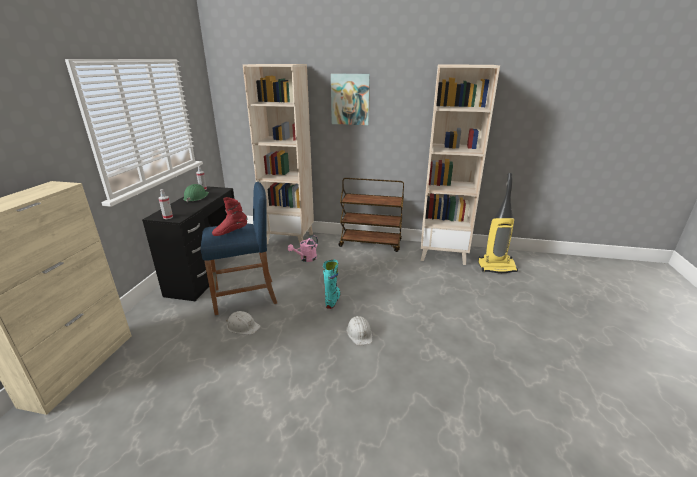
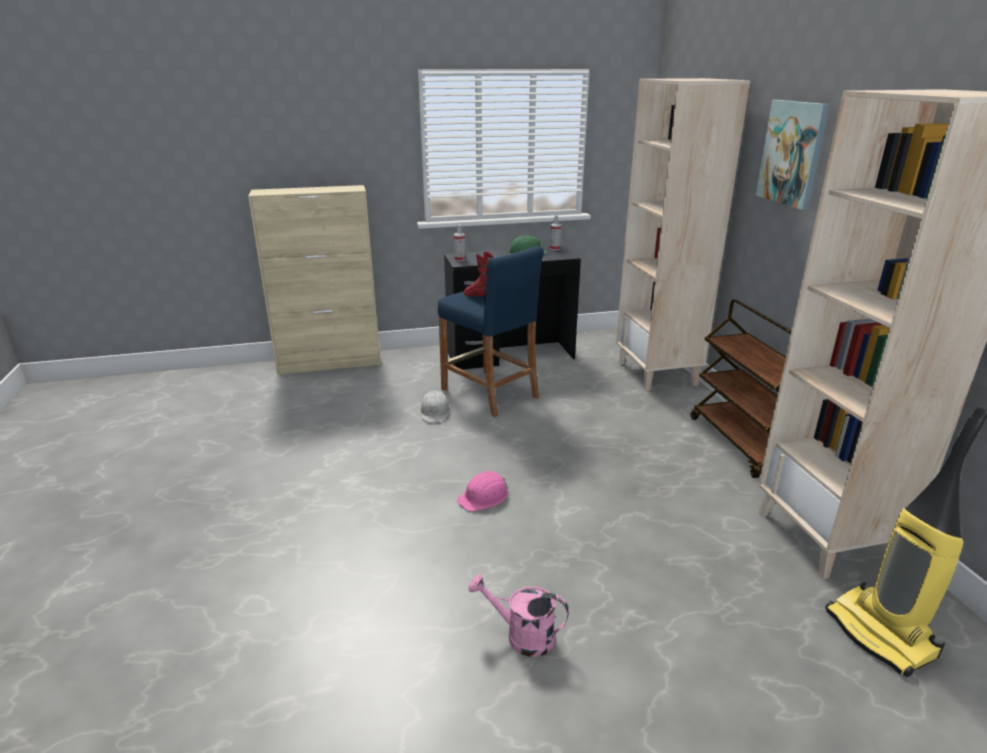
camera: 65 degrees right, 0 degrees up
(306, 259) = (618, 403): pink watering can -> pink watering can (521, 636)
(333, 300) = (539, 454): turquoise boot -> none
(359, 333) = (484, 497): white hard hat -> pink hard hat

